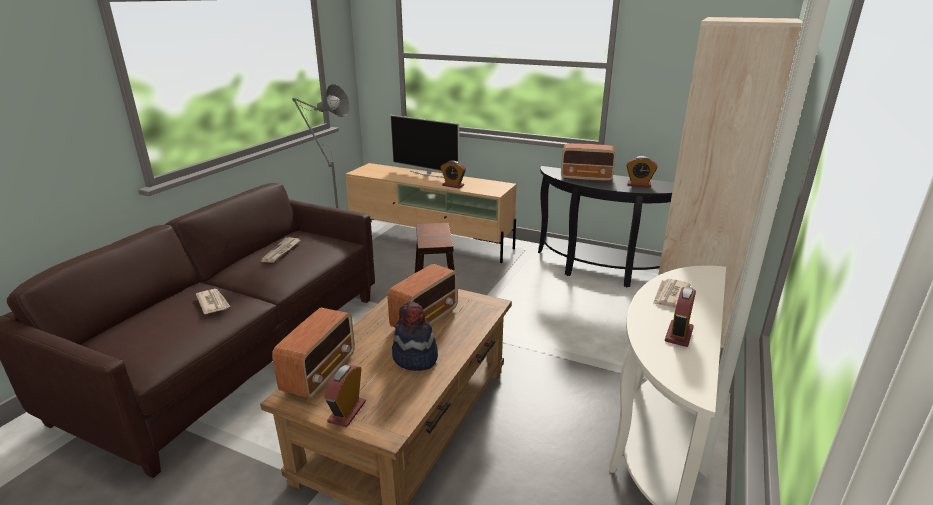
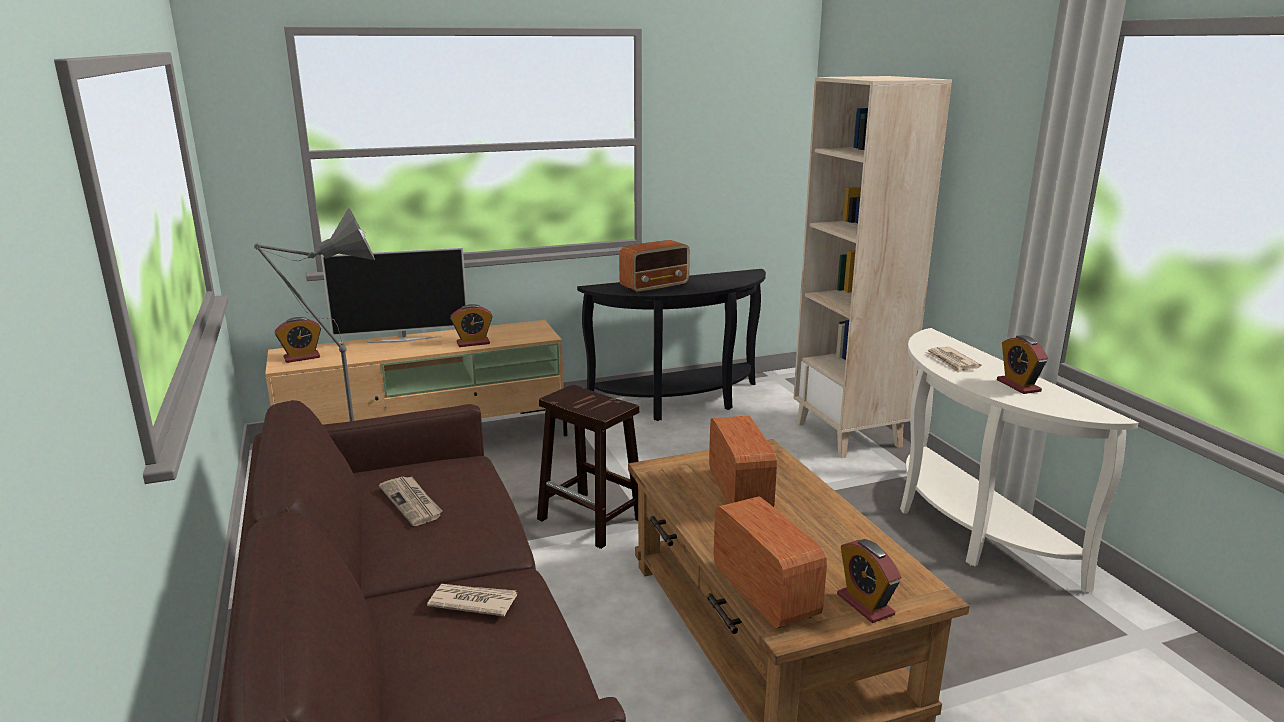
camera: 45 degrees left, 5 degrees down
(415, 358) = (810, 528): hat -> none
(639, 184) = (716, 280): alarm clock -> alarm clock (302, 357)

